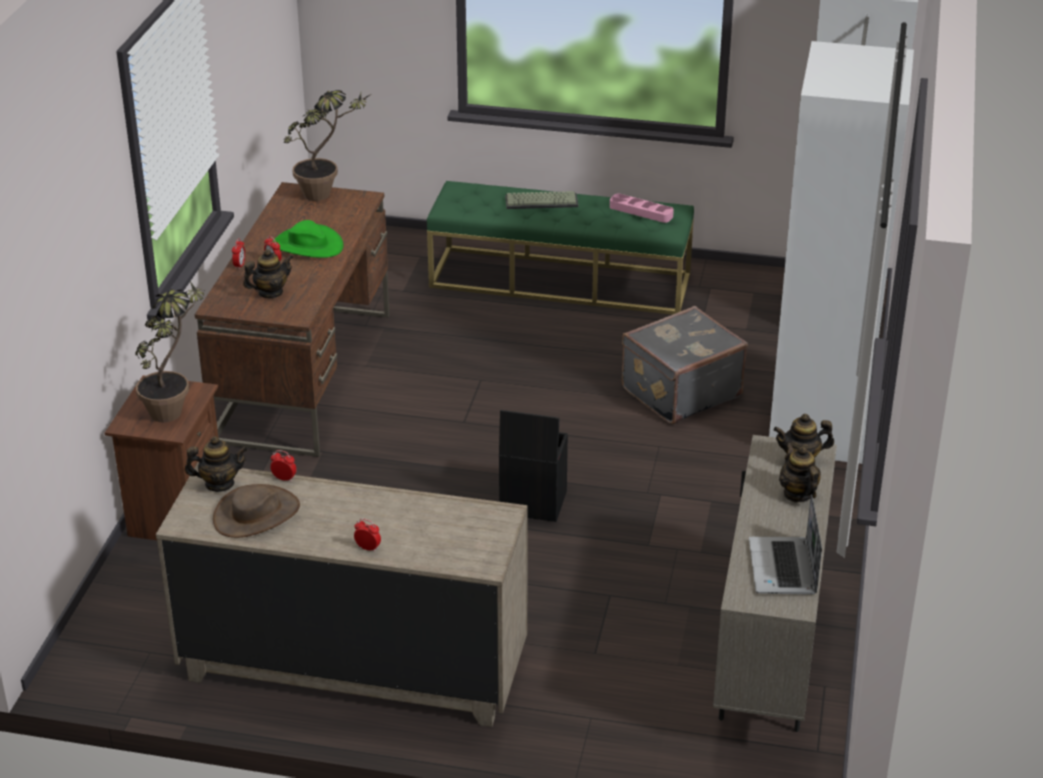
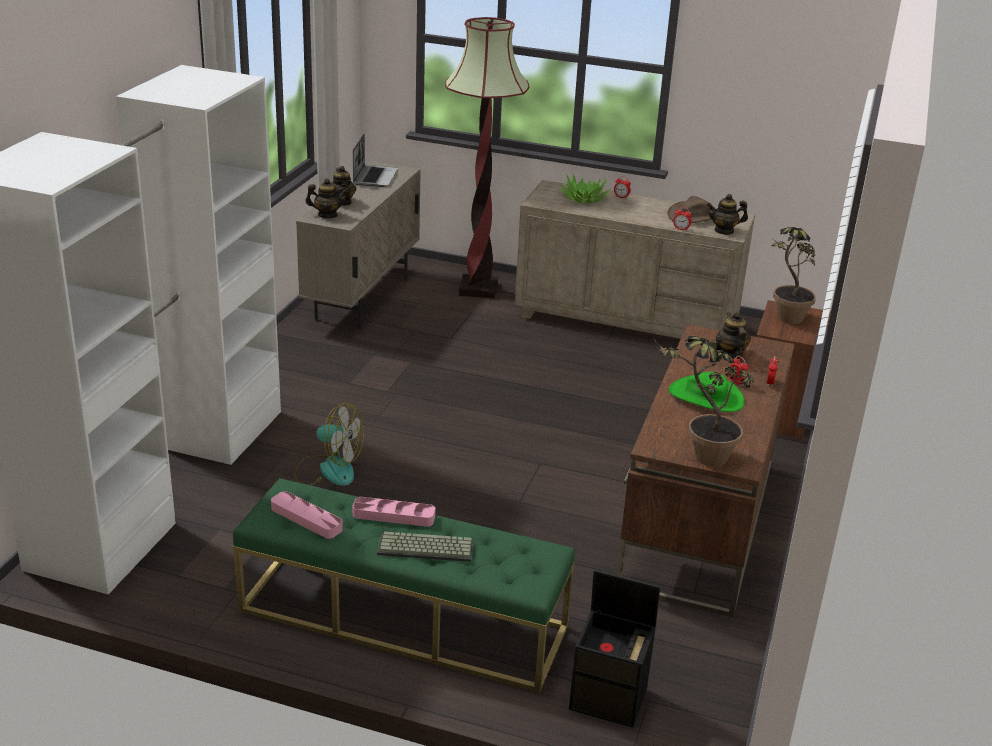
camera: 175 degrees left, 5 degrees down
(270, 292) = (730, 354): teapot -> teapot turned 105 degrees clockwise
(428, 534) = (584, 199): none -> potted plant
(531, 503) = (492, 395): black storage box -> black storage box (610, 698)
(574, 220) = (394, 516): none -> pink tray
(595, 713) = (478, 289): none -> floor lamp
(679, 391) = (328, 470): grey suitcase -> fan

